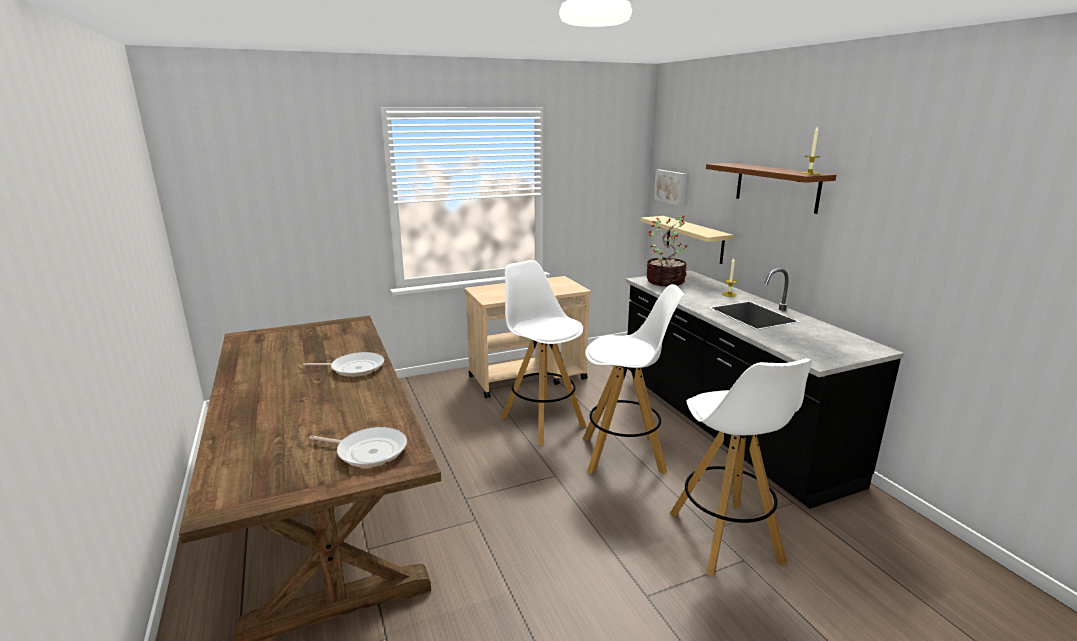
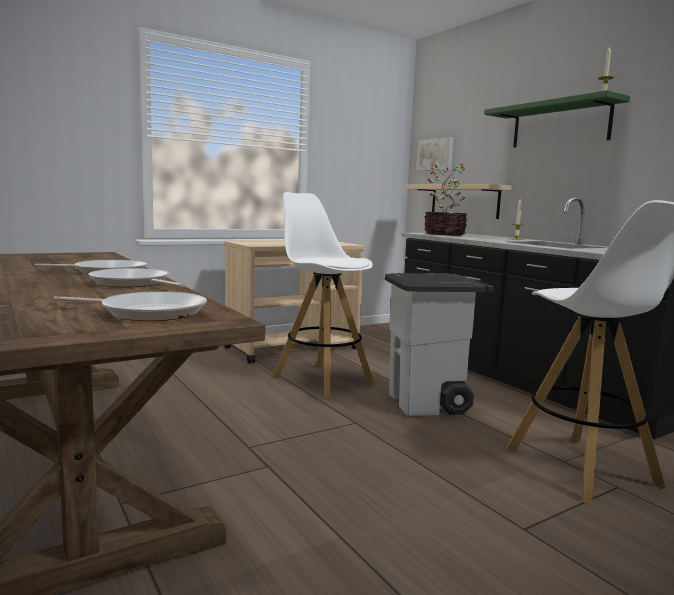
camera: 10 degrees left, 10 degrees down
(369, 393) = (133, 283): none -> frying pan
(624, 454) = (428, 403): white stool -> grey trash can
(776, 186) = (560, 125): brown shelf -> green shelf

